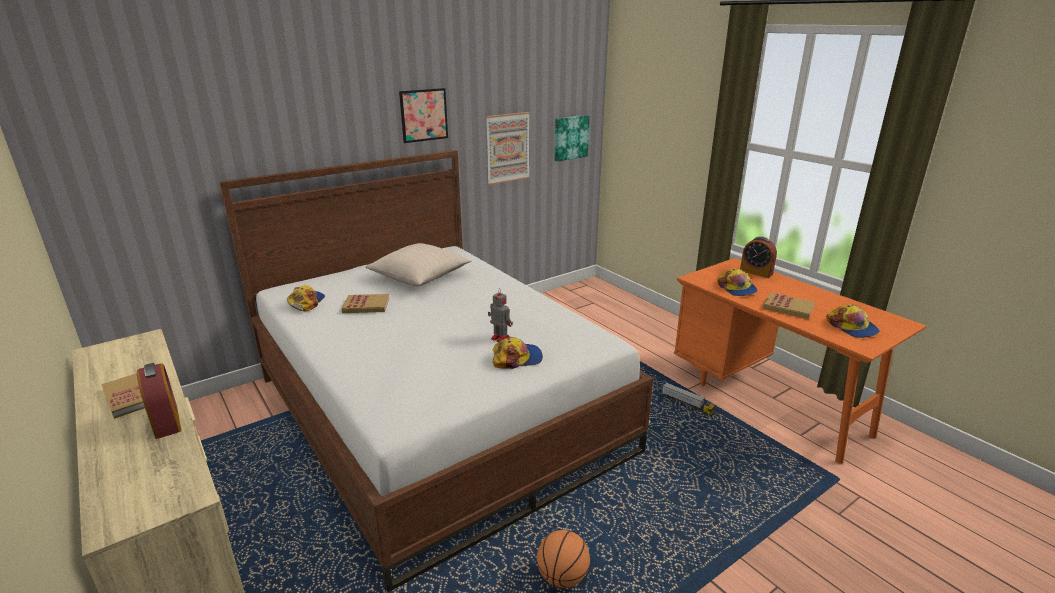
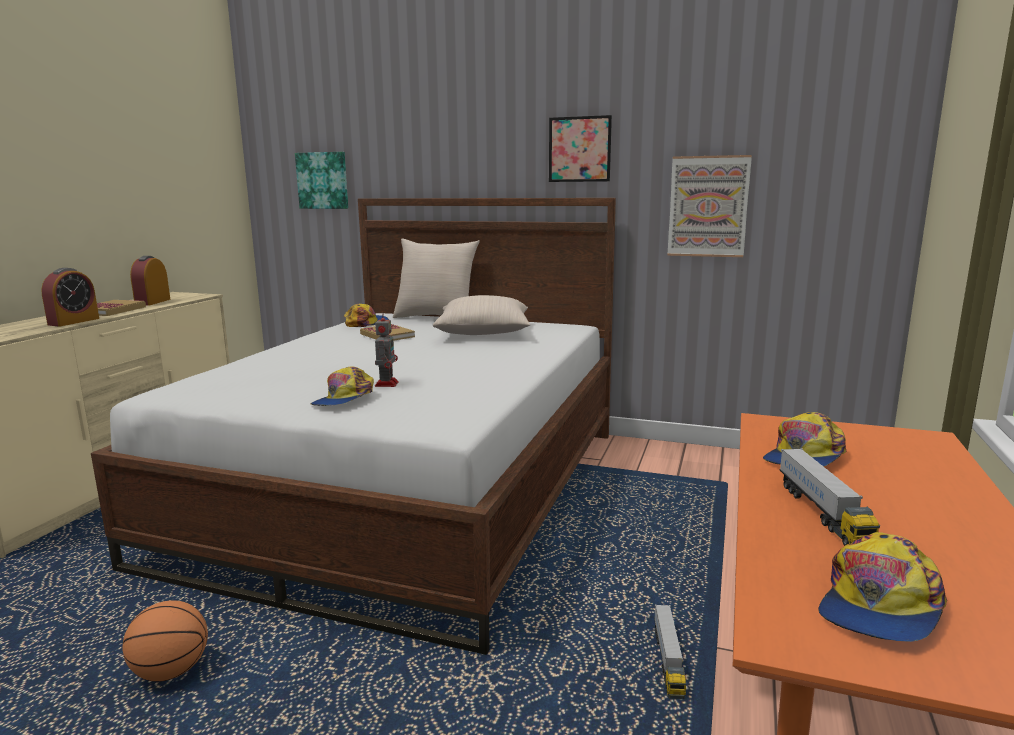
camera: 55 degrees right, 10 degrees down
(340, 276) = (436, 317): none -> beige pillow
(517, 358) = (344, 399): cap -> cap turned 75 degrees clockwise
(570, 137) = (841, 204): picture -> picture (323, 180)
(756, 272) = (931, 459): alarm clock -> alarm clock (153, 302)
(788, 307) = (822, 513): book -> toy truck

